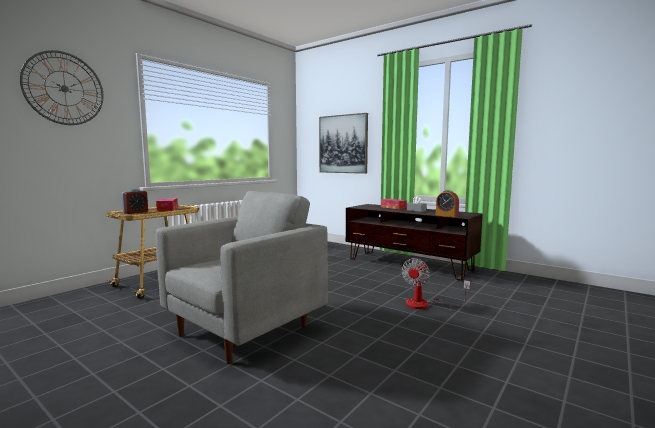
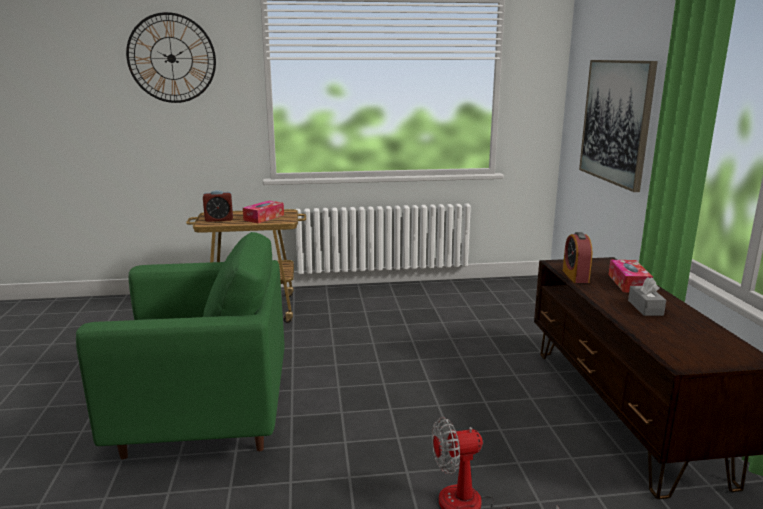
camera: 45 degrees right, 10 degrees up
(245, 330) = (205, 421): grey armchair -> green armchair
(446, 215) = (659, 346): alarm clock -> alarm clock (575, 276)

